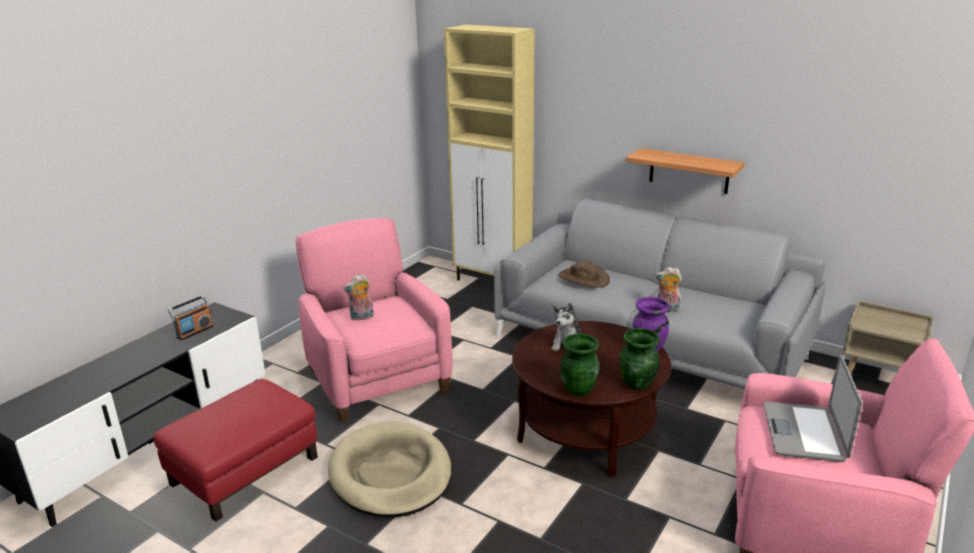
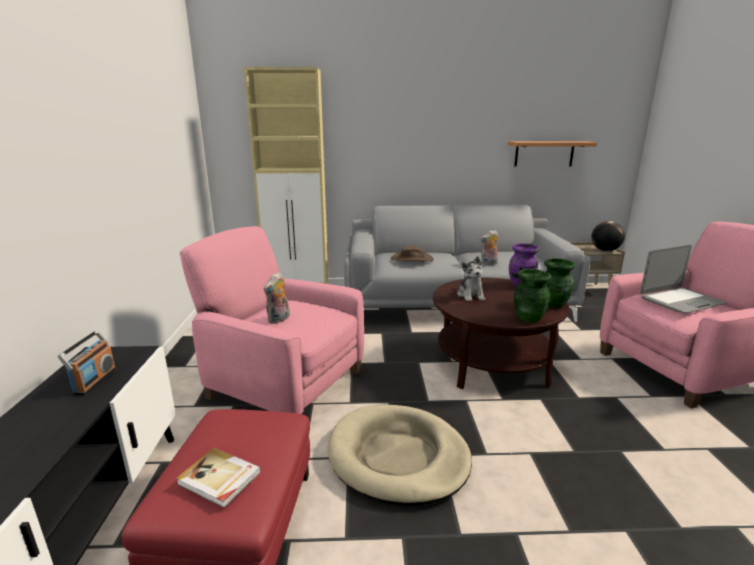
camera: 35 degrees left, 5 degrees down
(213, 425) = (219, 479): none -> book
(689, 171) = (450, 173): shelf -> shelf (544, 153)
(804, 432) = (680, 301): laptop -> laptop turned 90 degrees counterclockwise
(904, 331) = (605, 250): none -> globe

